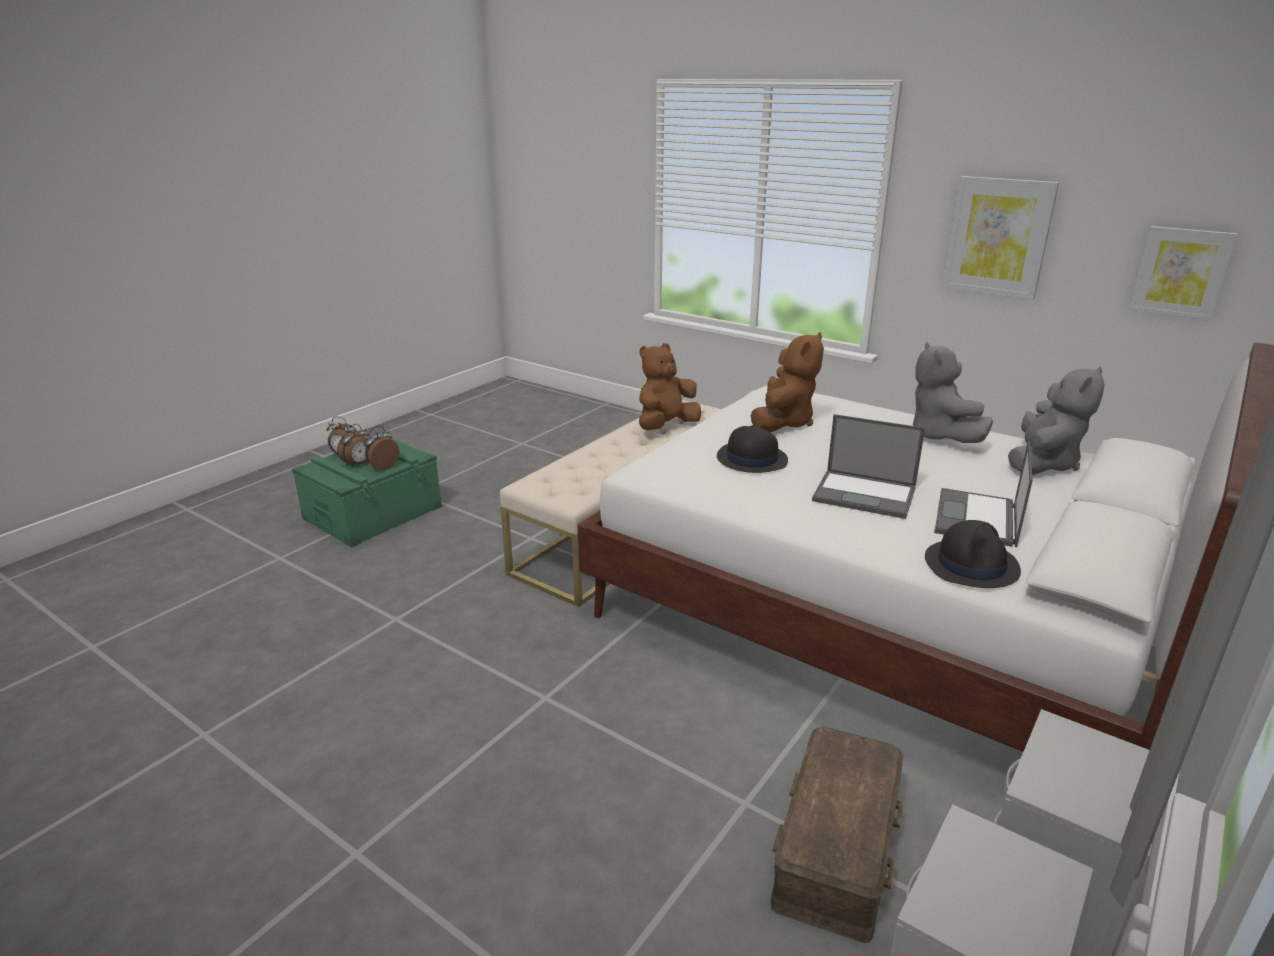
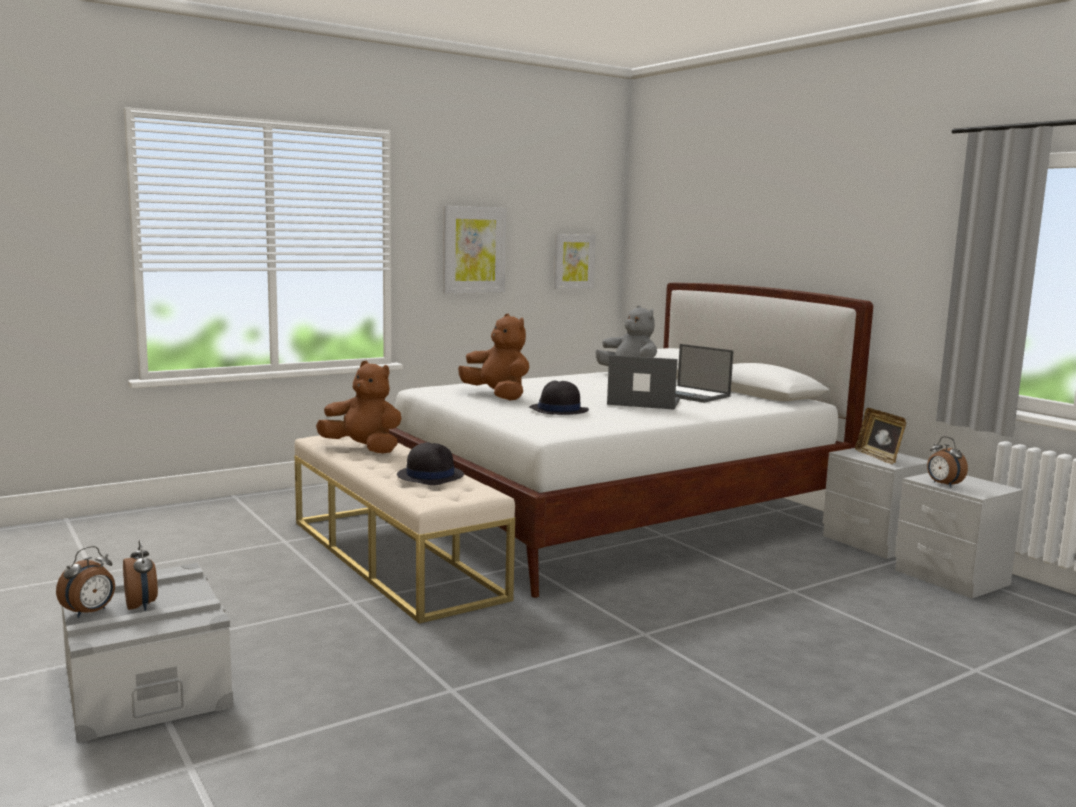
camera: 70 degrees left, 15 degrees down
(373, 512) = (145, 685): green storage box -> grey storage box
(382, 467) = (181, 592): alarm clock -> alarm clock (943, 484)
(666, 426) = (363, 449): brown plush toy -> brown plush toy turned 135 degrees clockwise
(838, 847) = (835, 576): brown storage box -> none
(865, 494) = (642, 402): laptop -> laptop turned 120 degrees counterclockwise
(940, 437) = (568, 380): grey plush toy -> none
(971, 565) = (746, 404): black hat -> black hat (430, 475)
(1077, 771) = (878, 457): none -> picture frame

